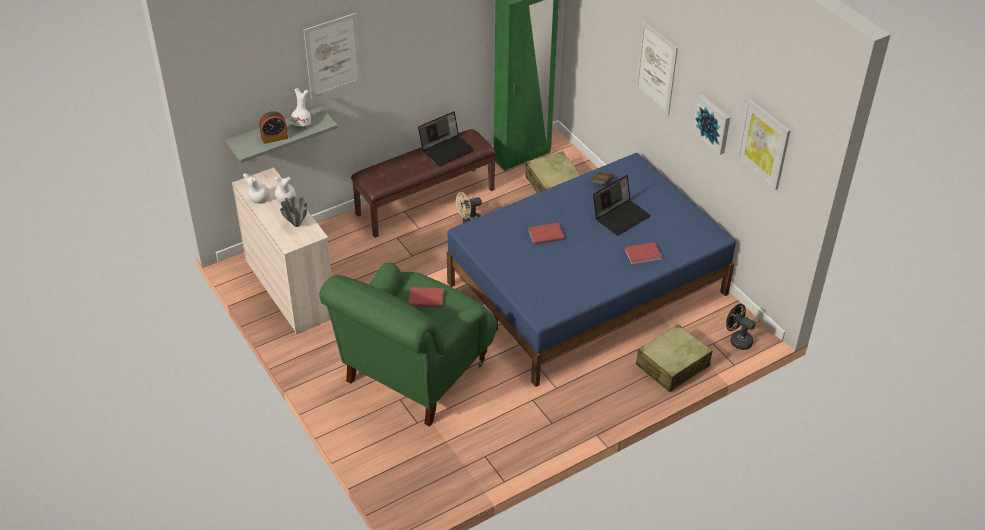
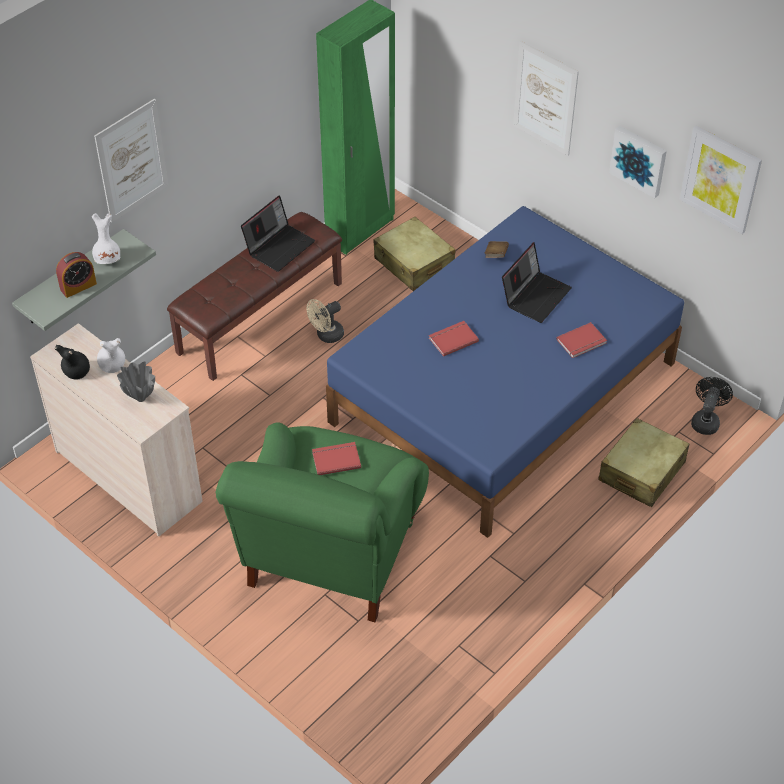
camera: 15 degrees left, 5 degrees up
(258, 199) = (75, 373): white vase -> black vase
(737, 340) = (706, 420): black fan -> black fan turned 90 degrees clockwise

